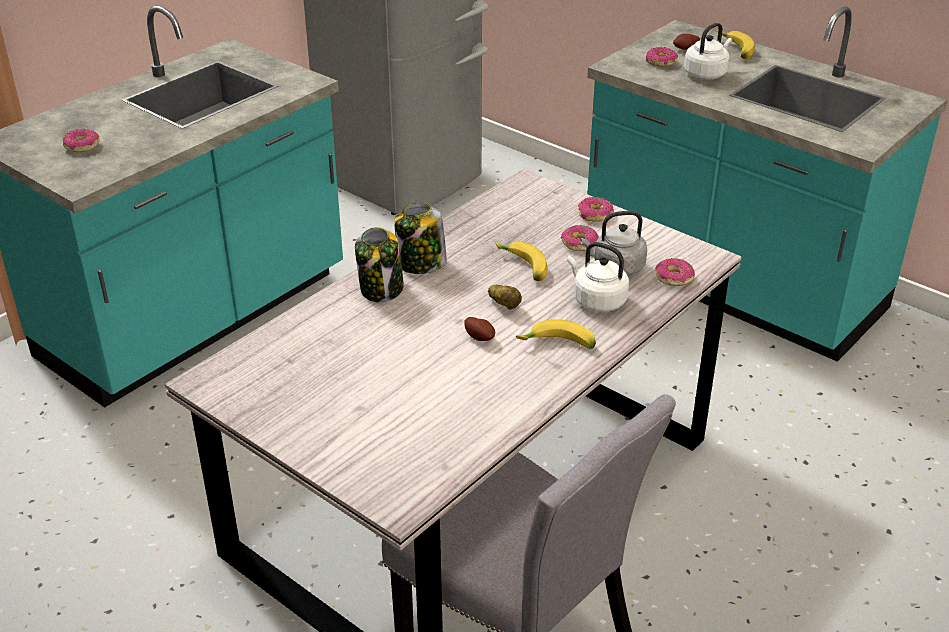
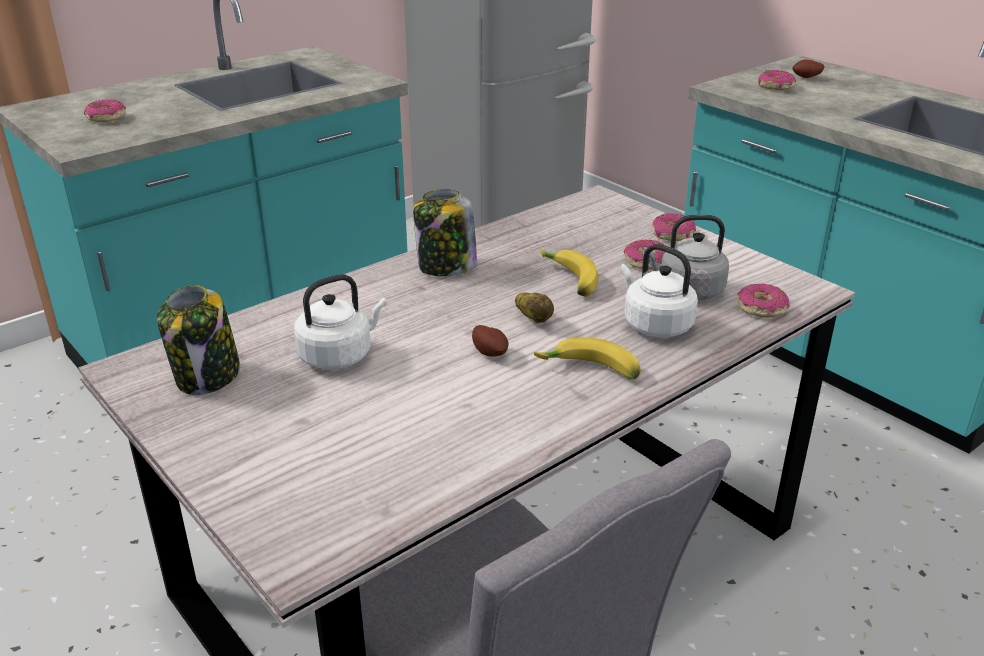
camera: 10 degrees right, 5 degrees down
(381, 289) = (388, 289): jar -> jar (207, 377)
(706, 74) = (828, 99): white kettle -> white kettle (339, 355)
(734, 50) = (864, 81): banana -> none

